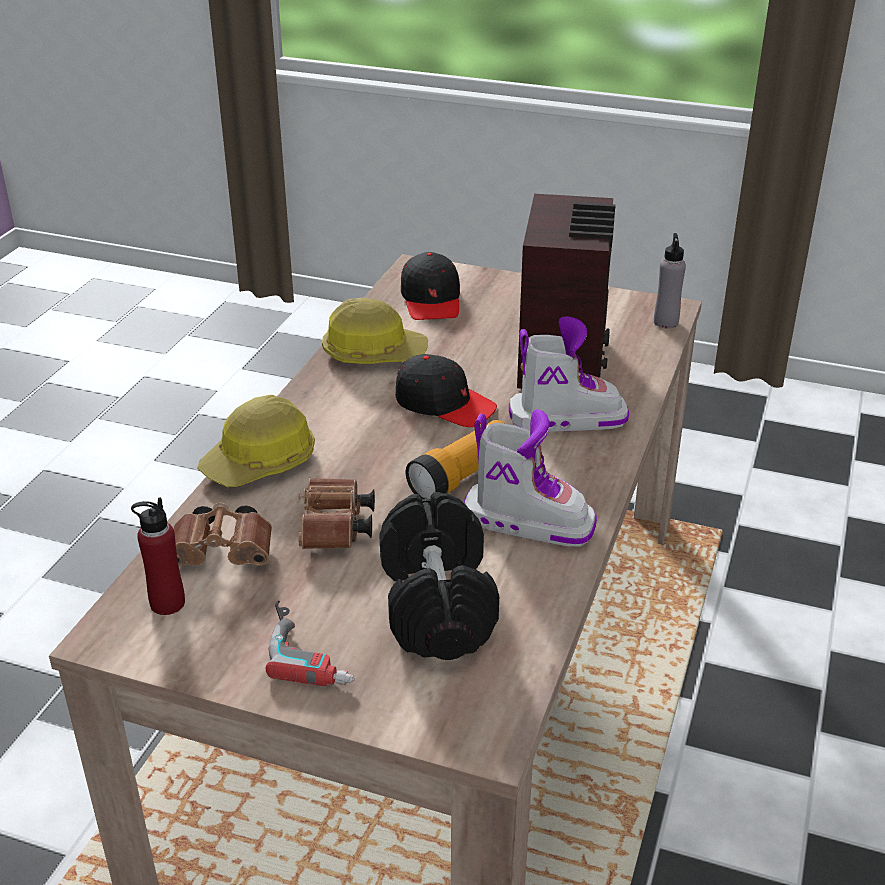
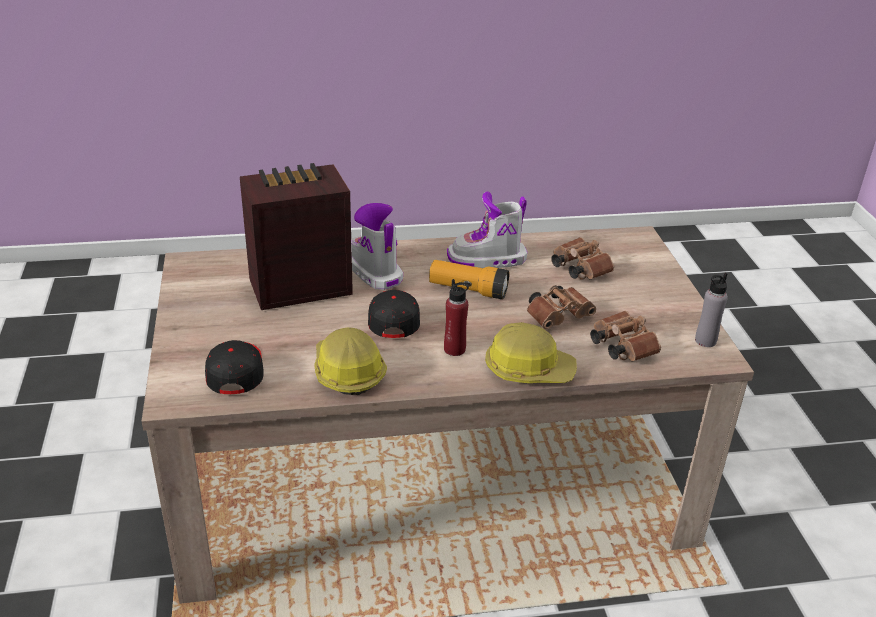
camera: 120 degrees left, 0 degrees up
(167, 603) = (676, 349): red bottle -> red bottle (454, 349)
(313, 649) = (648, 292): power drill -> none
(431, 300) = (235, 371): black cap -> black cap turned 60 degrees counterclockwise
(438, 604) = (578, 268): black dumbbell -> brown binoculars
(528, 521) = (487, 260): boot -> boot turned 90 degrees counterclockwise
(666, 322) = (211, 260): grey bottle -> grey bottle (705, 341)

